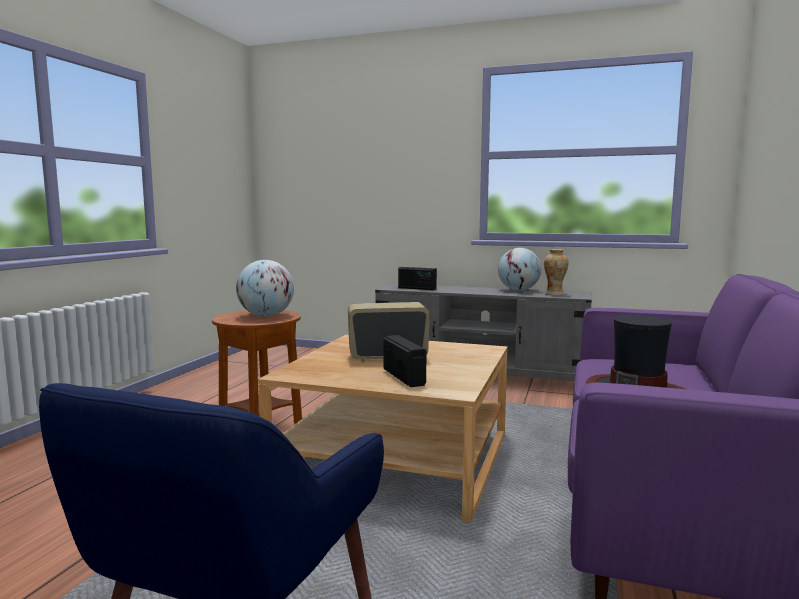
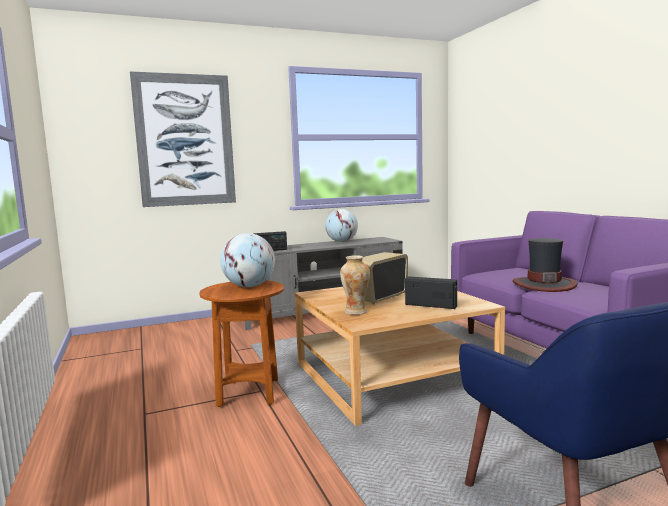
camera: 40 degrees left, 0 degrees up
(363, 162) = (185, 140): none -> picture
(554, 294) = (371, 240): vase -> vase (356, 312)

